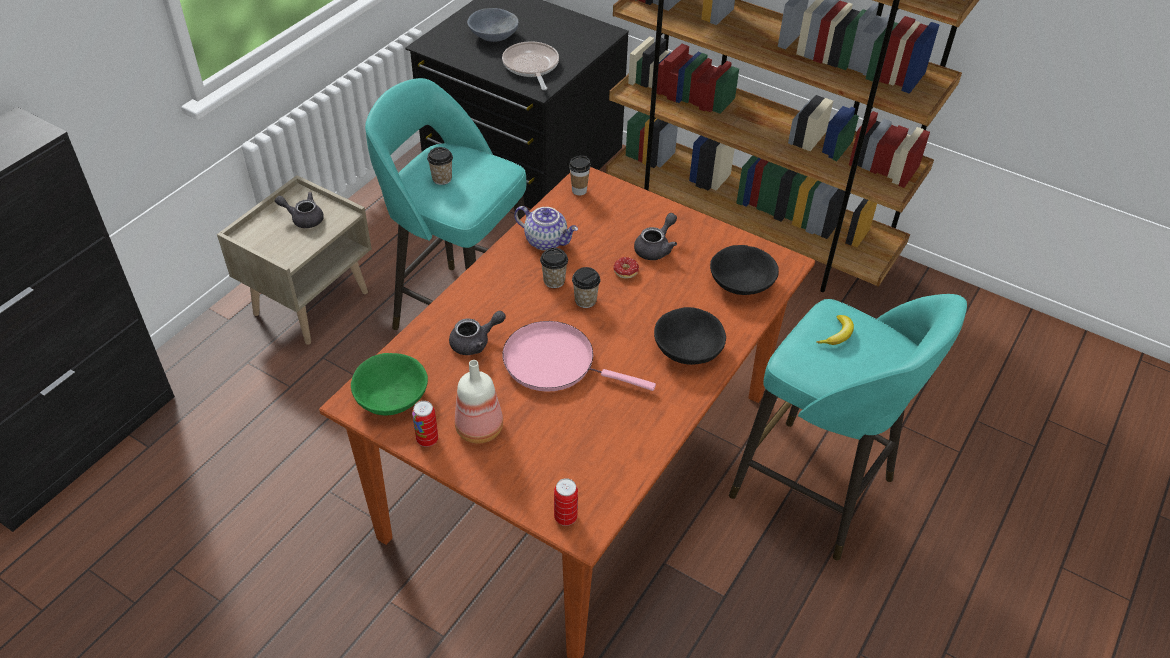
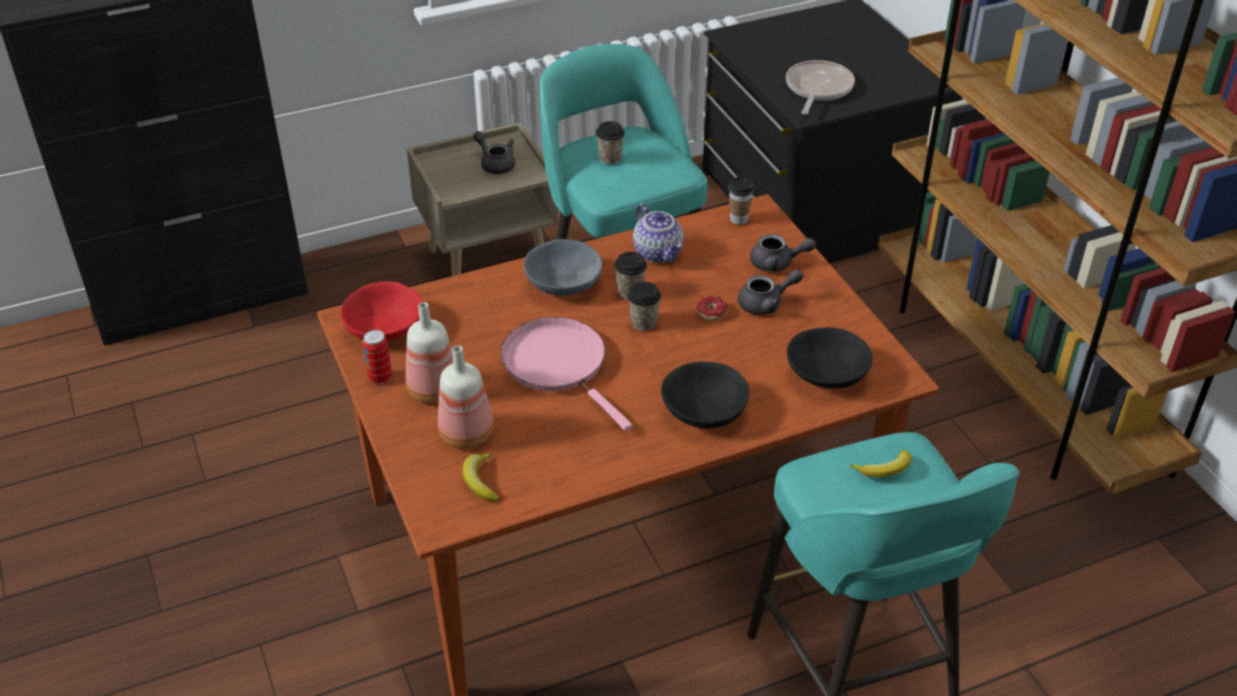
camera: 35 degrees right, 5 degrees down
(392, 396) = (385, 328): green bowl -> red bowl
(475, 342) = (502, 315): grey teapot -> grey teapot (777, 263)
(493, 35) = (805, 47): grey bowl -> grey bowl (562, 283)
(538, 450) = (467, 432): none -> bottle
(565, 517) = (435, 501): can -> none
(583, 483) = (480, 481): none -> banana

